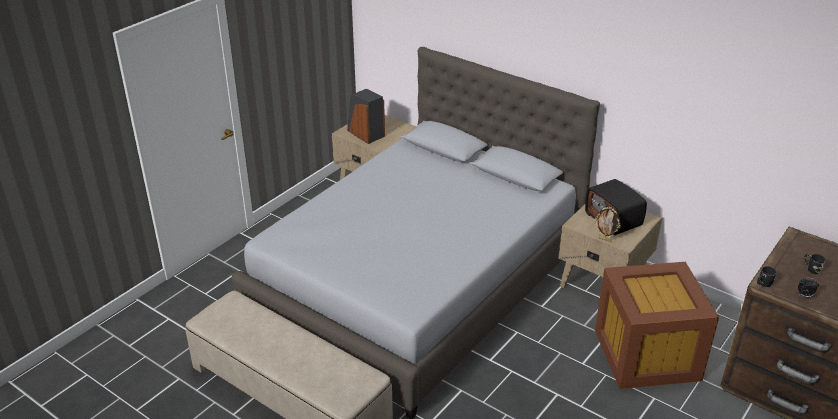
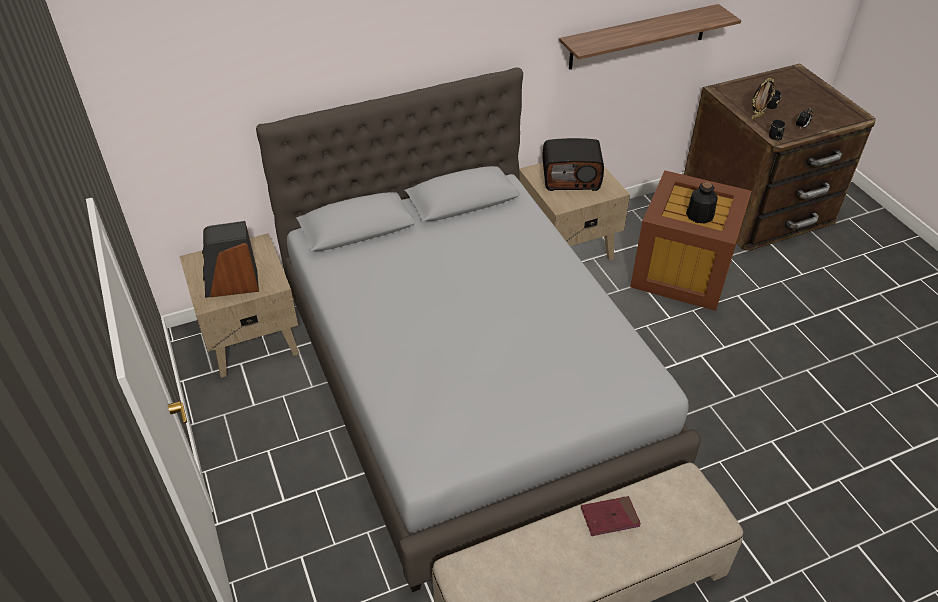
camera: 60 degrees left, 10 degrees up
(310, 349) = (610, 517): none -> red book
(605, 239) = (599, 199): picture frame -> picture frame (757, 116)
(651, 298) = (699, 215): none -> bottle
(721, 137) = (638, 37): none -> shelf

